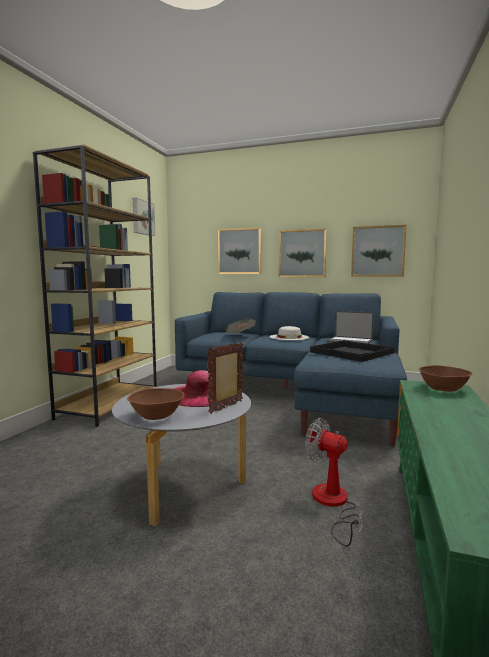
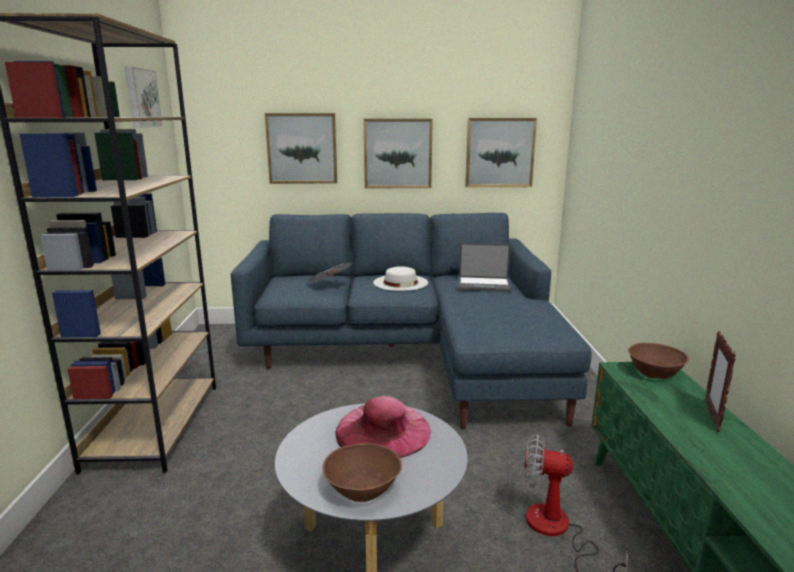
camera: 20 degrees left, 10 degrees up
(227, 407) = (437, 450): picture frame -> picture frame (712, 416)
(352, 352) = (507, 311): black tray -> none

